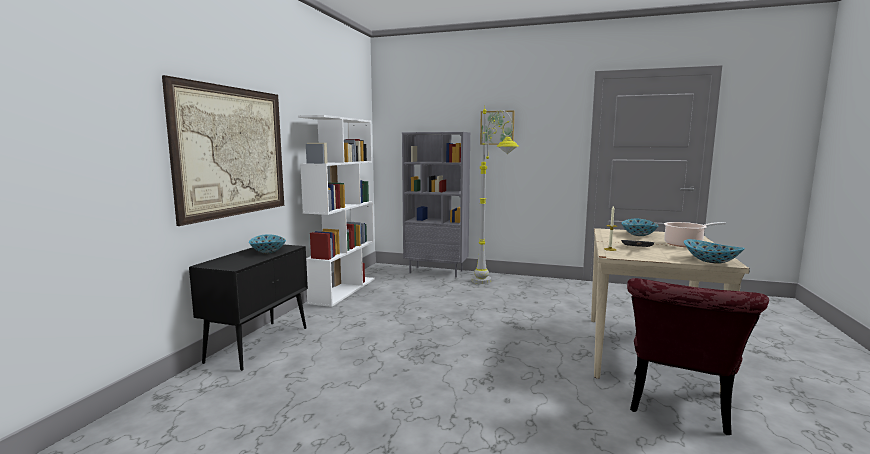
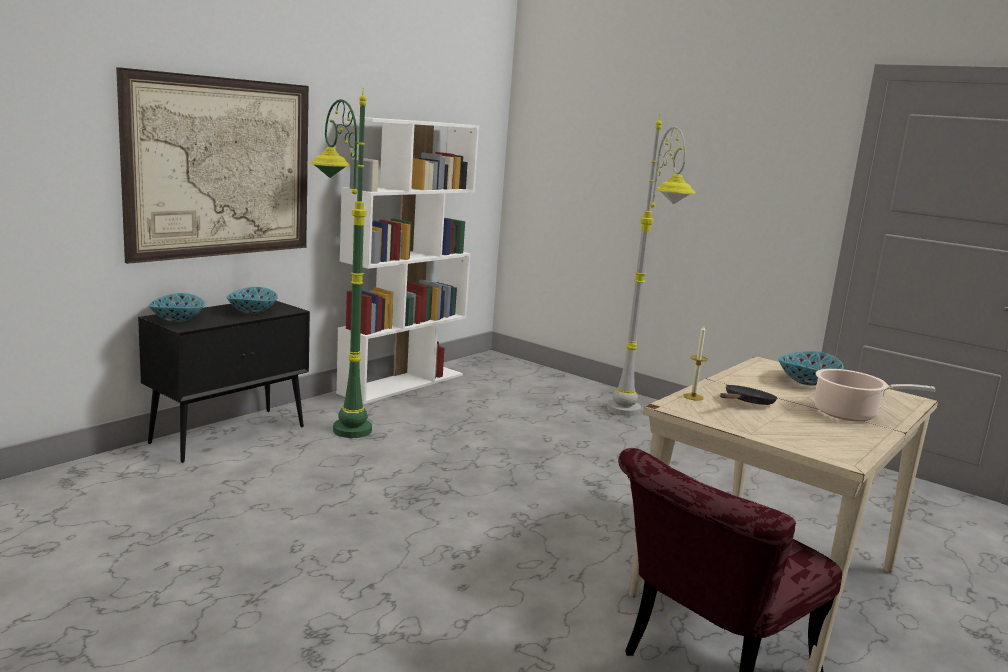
camera: 20 degrees right, 5 degrees up
(324, 319) = (337, 419): none -> green floor lamp
(436, 272) = (568, 381): grey bookcase -> none
(497, 128) = (693, 153): picture -> none
(711, 261) = (822, 449): bowl -> bowl (176, 320)

